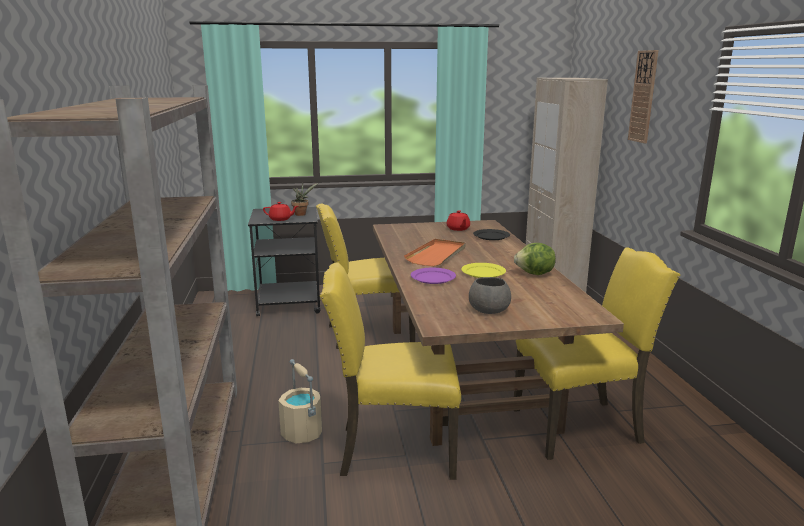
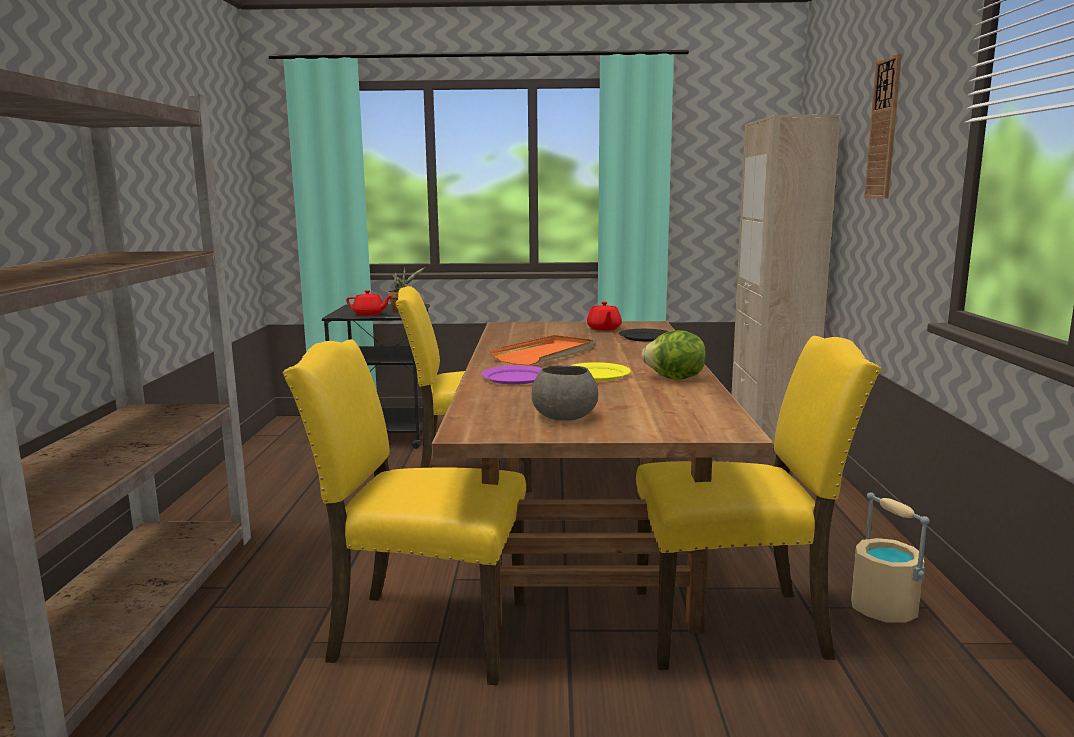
camera: 10 degrees right, 5 degrees down
(302, 433) = (306, 598): beige bucket -> beige bucket (884, 609)

